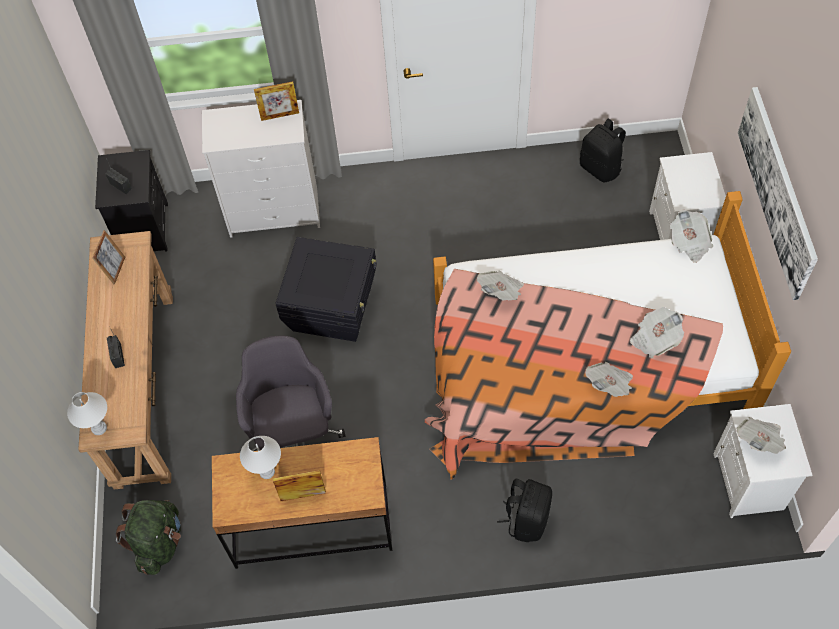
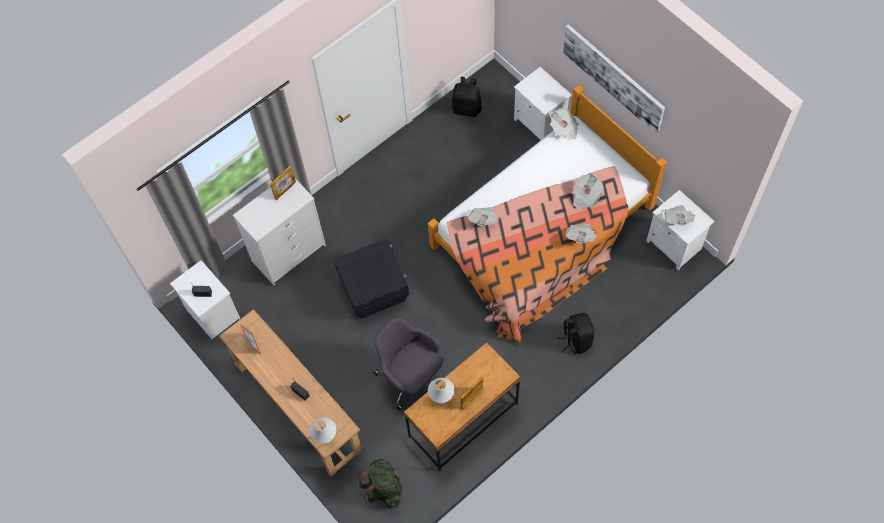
camera: 35 degrees left, 5 degrees up
(143, 228) = (212, 314): black nightstand -> white nightstand

